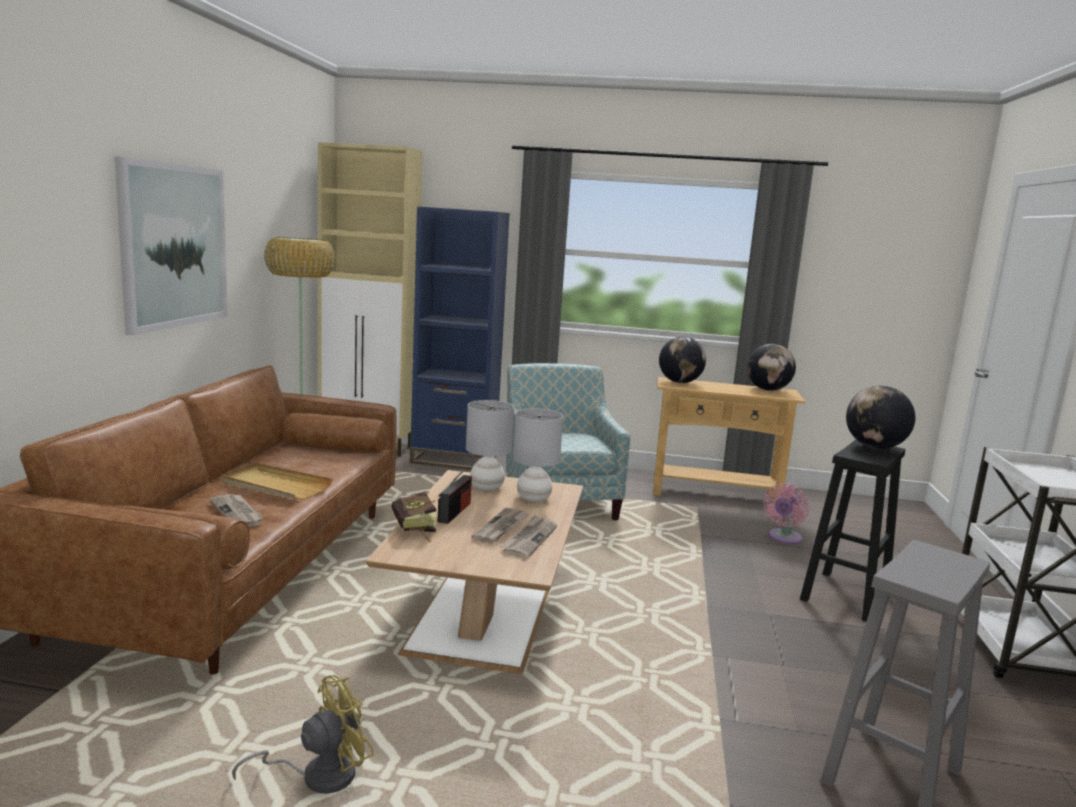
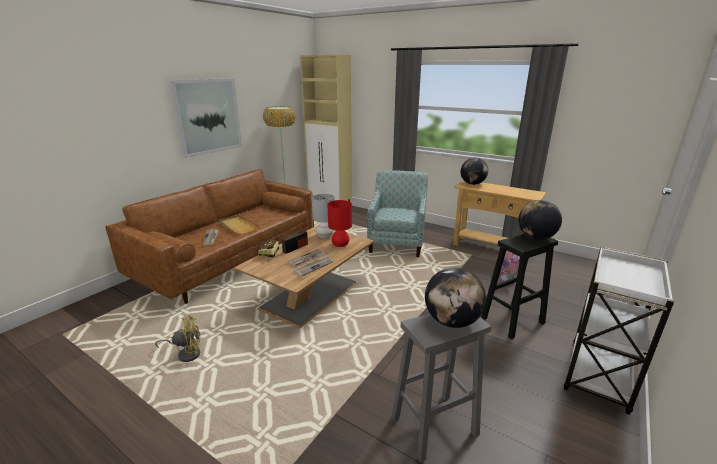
camera: 25 degrees right, 10 degrees up
(454, 459) = (365, 215): blue bookcase -> none
(533, 498) = (340, 245): grey table lamp -> red table lamp
(768, 390) = (525, 191): globe -> globe (451, 321)

